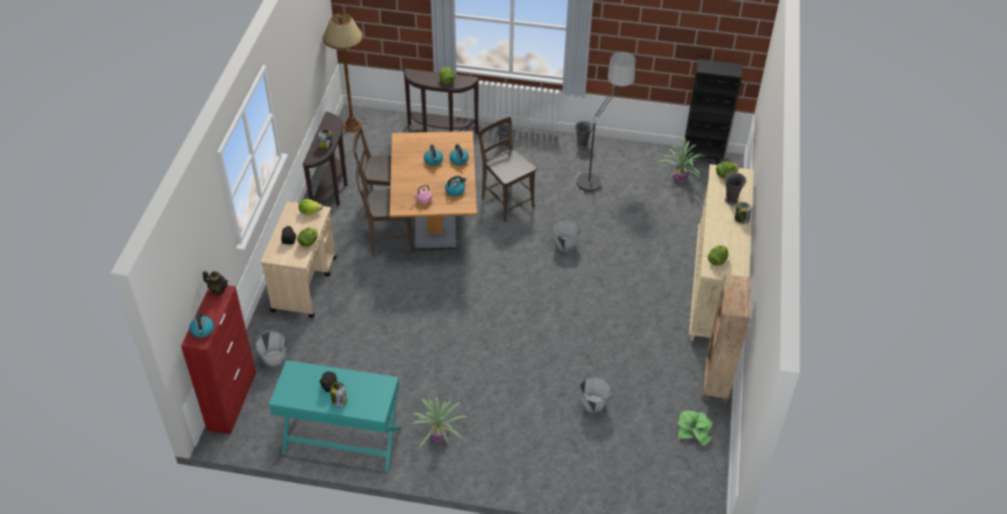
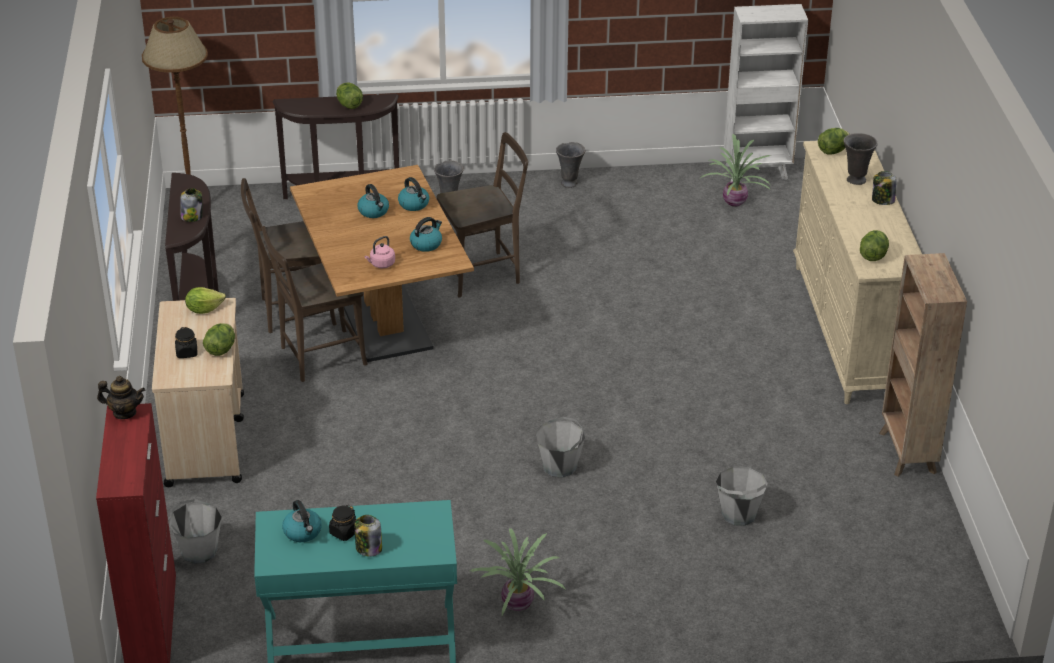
camera: 15 degrees left, 10 degrees down
(202, 330) = (124, 471): kettle -> kettle (303, 532)
(506, 201) = (484, 273): brown chair -> brown chair turned 120 degrees clockwise
(565, 245) = (601, 315): grey bucket -> grey bucket (560, 466)
(599, 172) = (611, 213): floor lamp -> none
(694, 430) = (904, 517): potted plant -> none
(703, 159) = (757, 172): black bookcase -> white bookcase

